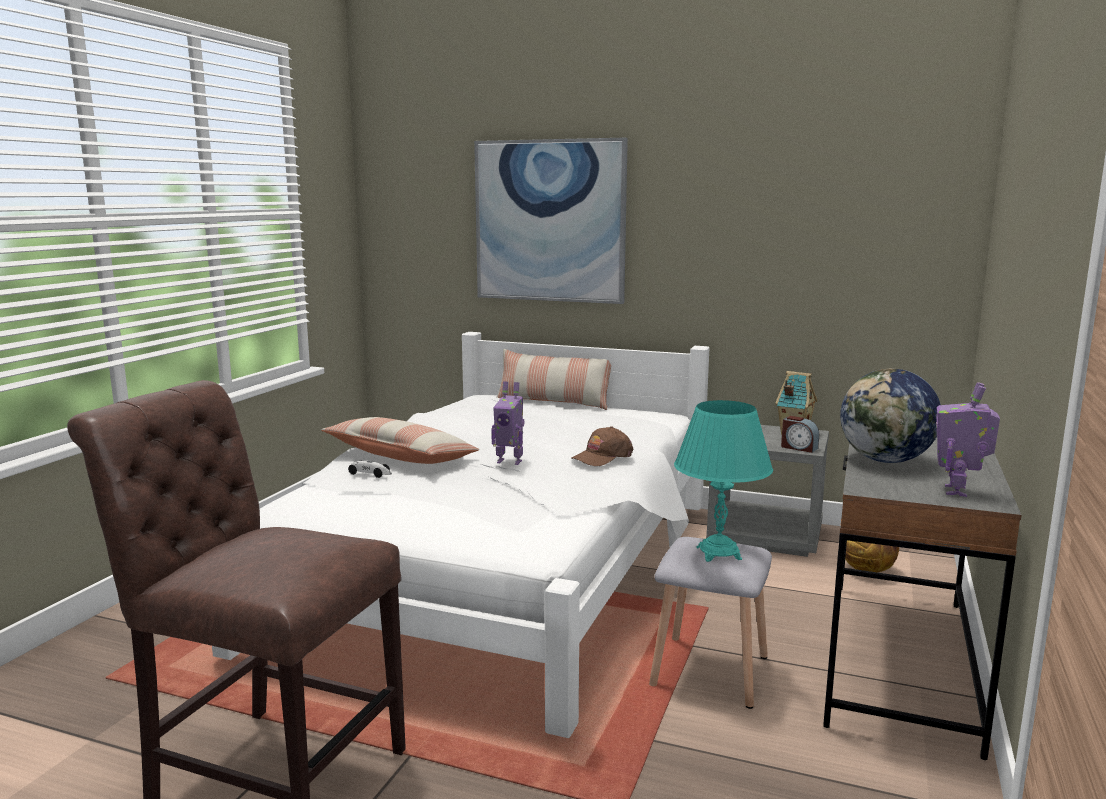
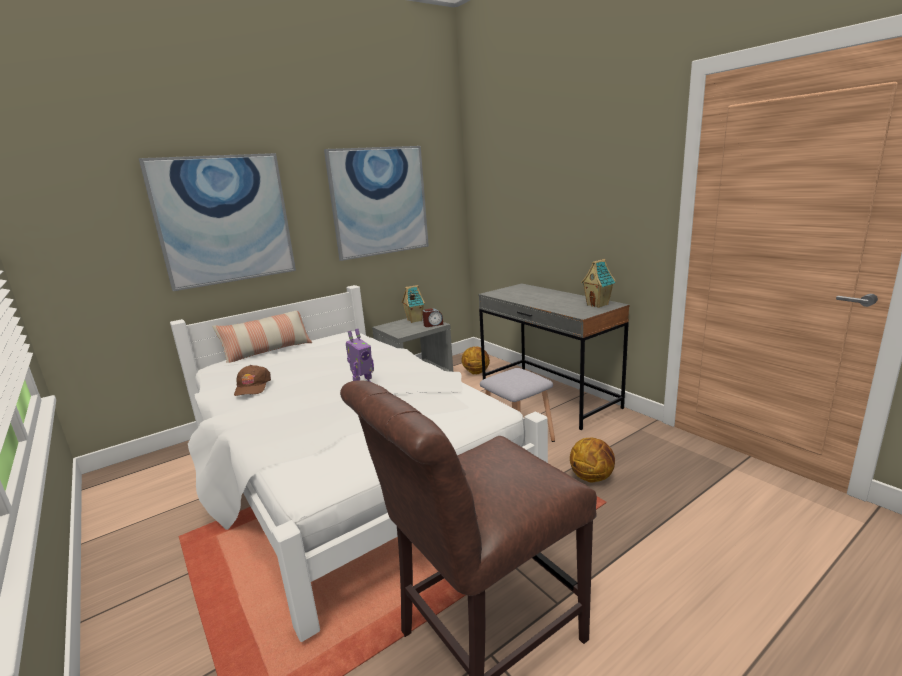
camera: 55 degrees left, 5 degrees up
(370, 474) = (302, 434): toy car -> none
(400, 457) = (287, 417): pillow -> none
(602, 457) = (396, 360): brown cap -> brown cap (252, 387)
(683, 777) = (592, 477): none -> basketball
(718, 553) = (517, 376): turquoise table lamp -> none
(783, 220) = (379, 202): none -> picture
(886, 460) = (551, 304): globe -> none
(958, 491) = (598, 305): toy robot -> toy house

